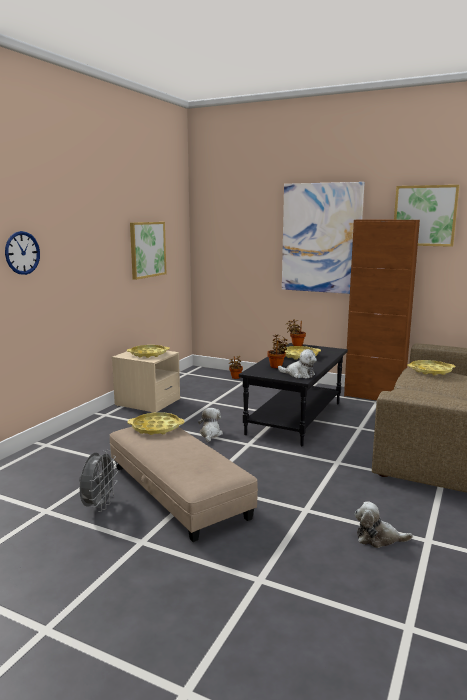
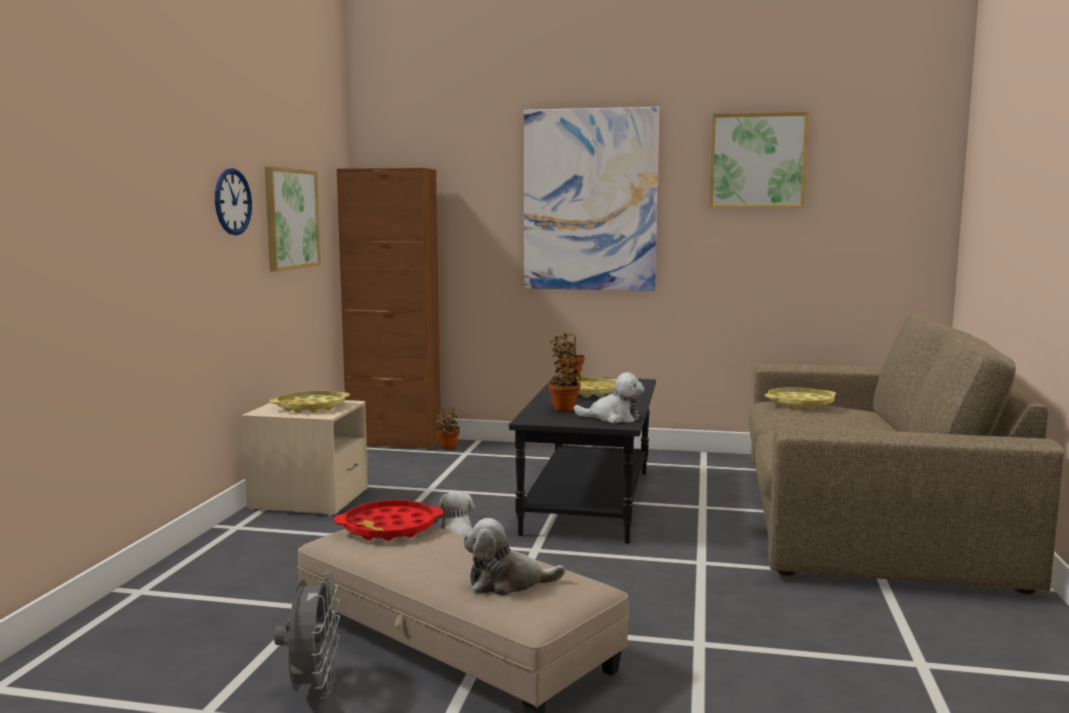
camera: 15 degrees left, 5 degrees down
(22, 253) = (93, 204): wall clock -> wall clock (232, 202)
(156, 428) = (390, 528): yellow tray -> red tray
(374, 396) = (693, 459): brown cabinet -> brown cabinet (394, 442)
(378, 538) = (844, 672): plush toy -> plush toy (507, 583)

